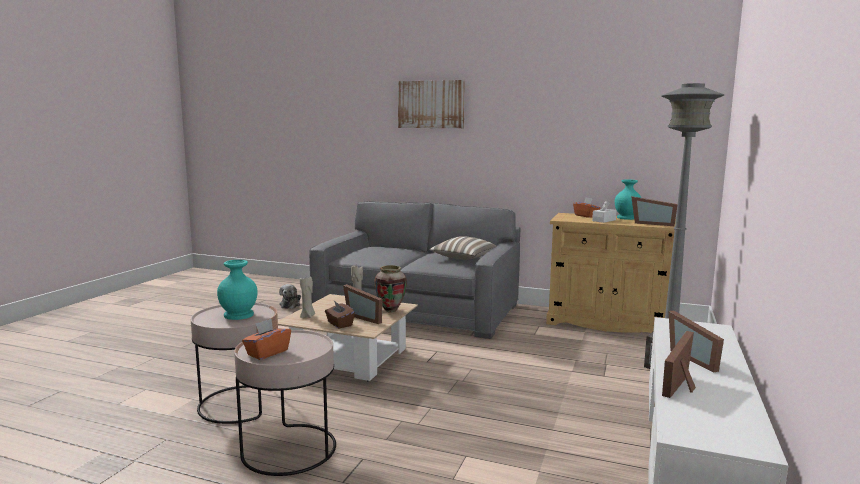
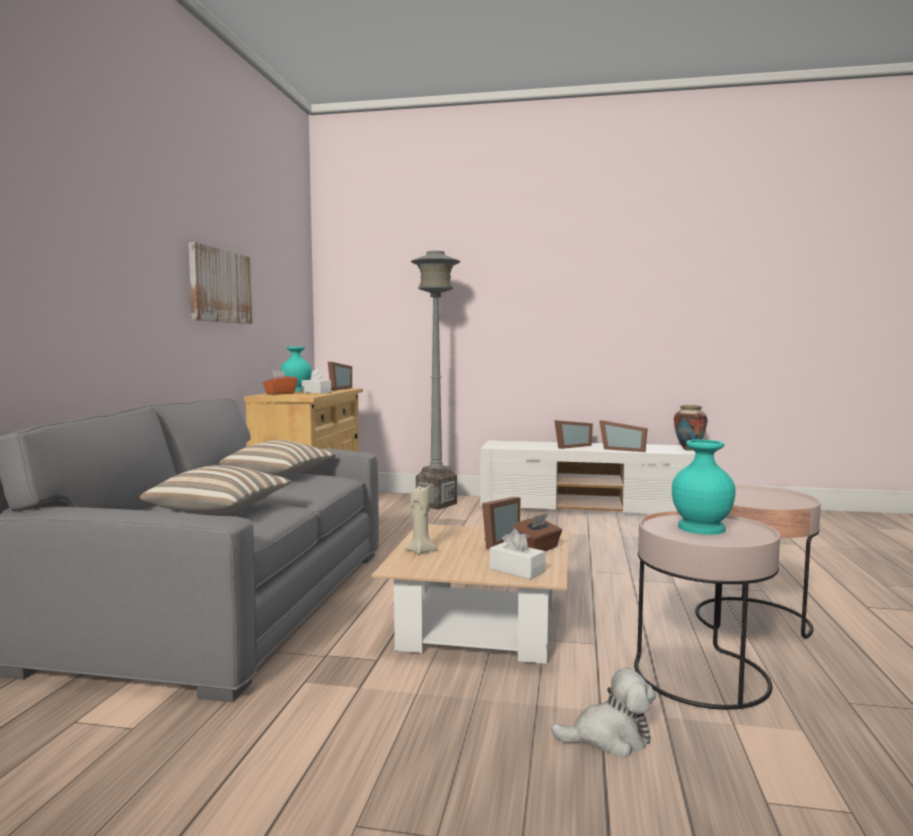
camera: 100 degrees left, 5 degrees down
(267, 353) = (783, 501): orange tissue box -> none
(290, 304) = (112, 760): plush toy -> plush toy (609, 738)
(308, 316) = (517, 570): beige candle -> white tissue box
(379, 253) = (221, 510): none -> pillow
(390, 310) = (456, 532): vase -> vase (689, 449)
(431, 104) = (92, 206): picture -> picture (220, 286)

